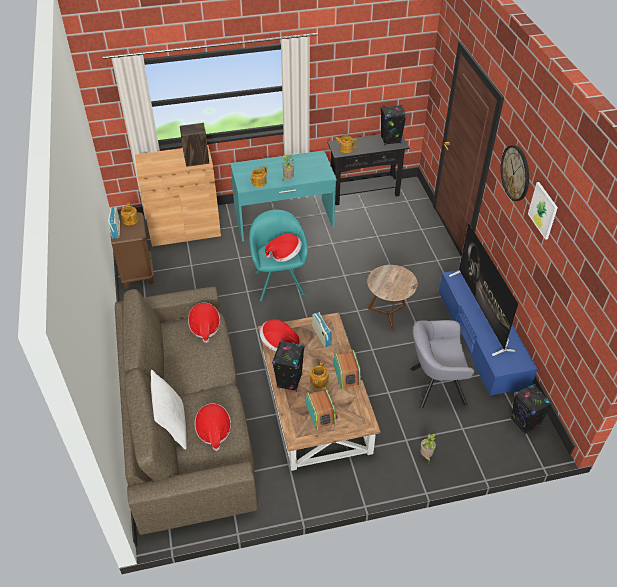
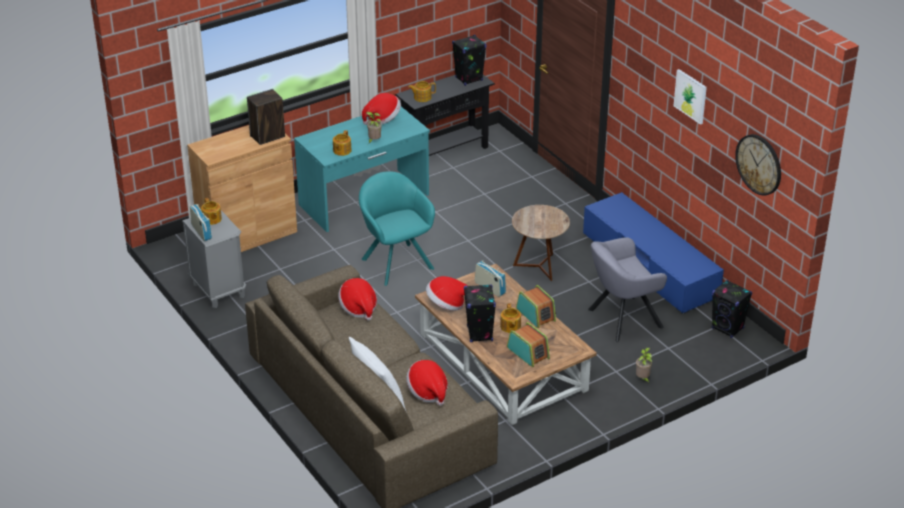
camera: 20 degrees left, 10 degrees down
(137, 272) = (218, 290): brown nightstand -> grey nightstand
(285, 255) = (406, 222): hat -> hat (382, 119)
(481, 312) = (643, 233): television -> none
(515, 173) = (648, 69): wall clock -> wall clock (759, 164)

